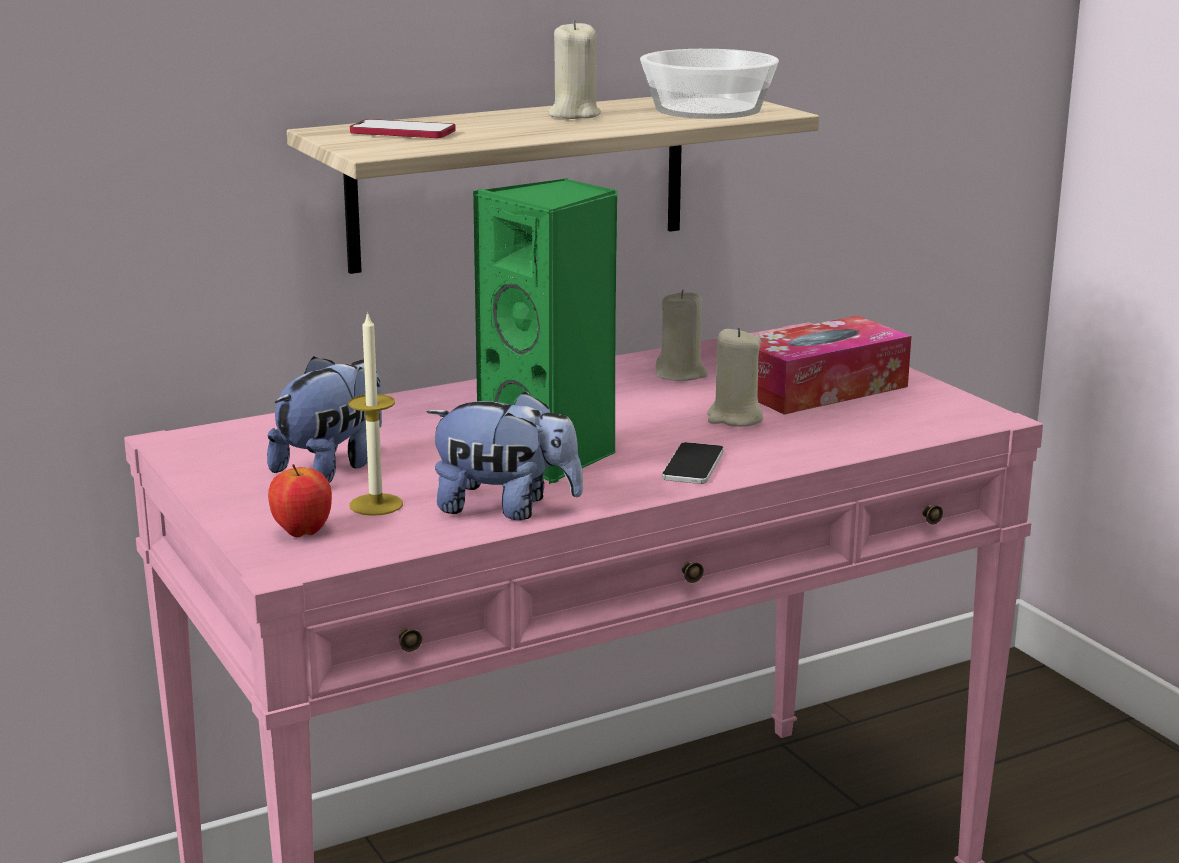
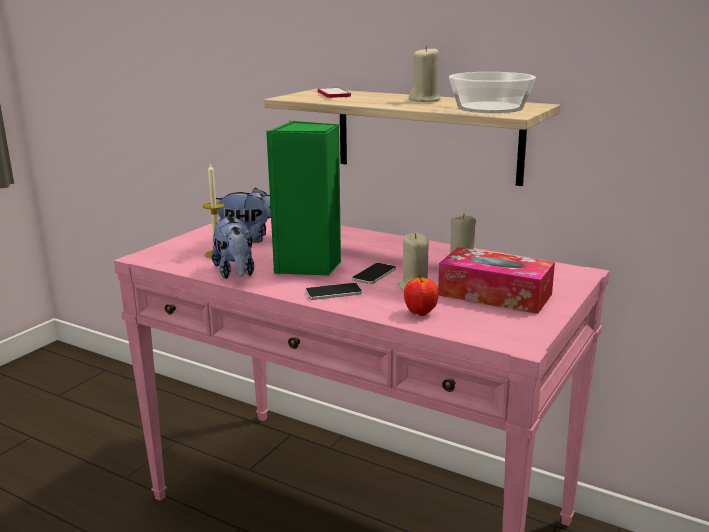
camera: 60 degrees right, 0 degrees up
(302, 532) = (177, 251): apple -> apple (420, 313)
(652, 427) = (374, 274): none -> phone

